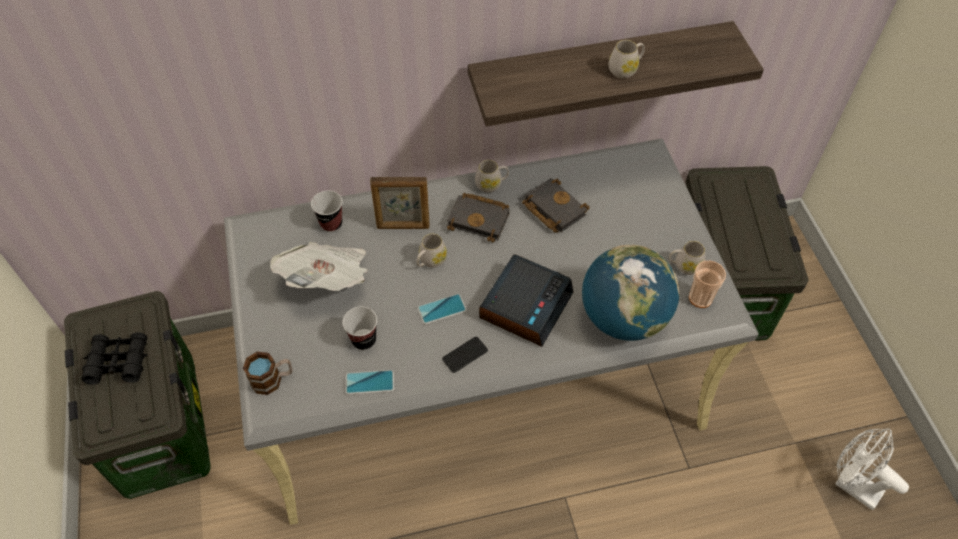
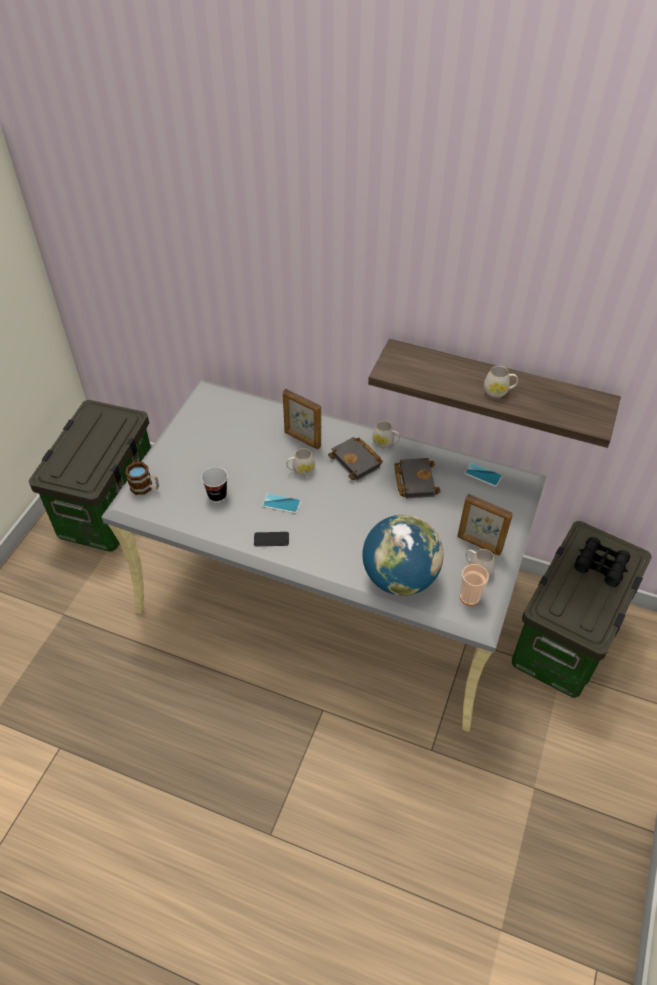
camera: 35 degrees right, 5 degrees down
(118, 362) = (91, 441): black binoculars -> black binoculars (600, 565)
(328, 279) = (227, 447): newspaper -> none
(331, 224) = (258, 414): cup -> none
(370, 382) = (199, 522): phone -> phone (483, 475)
(525, 304) = (339, 531): alarm clock -> none
(665, 240) = (479, 544): none -> picture frame
(851, 484) = (556, 848): white fan -> none

